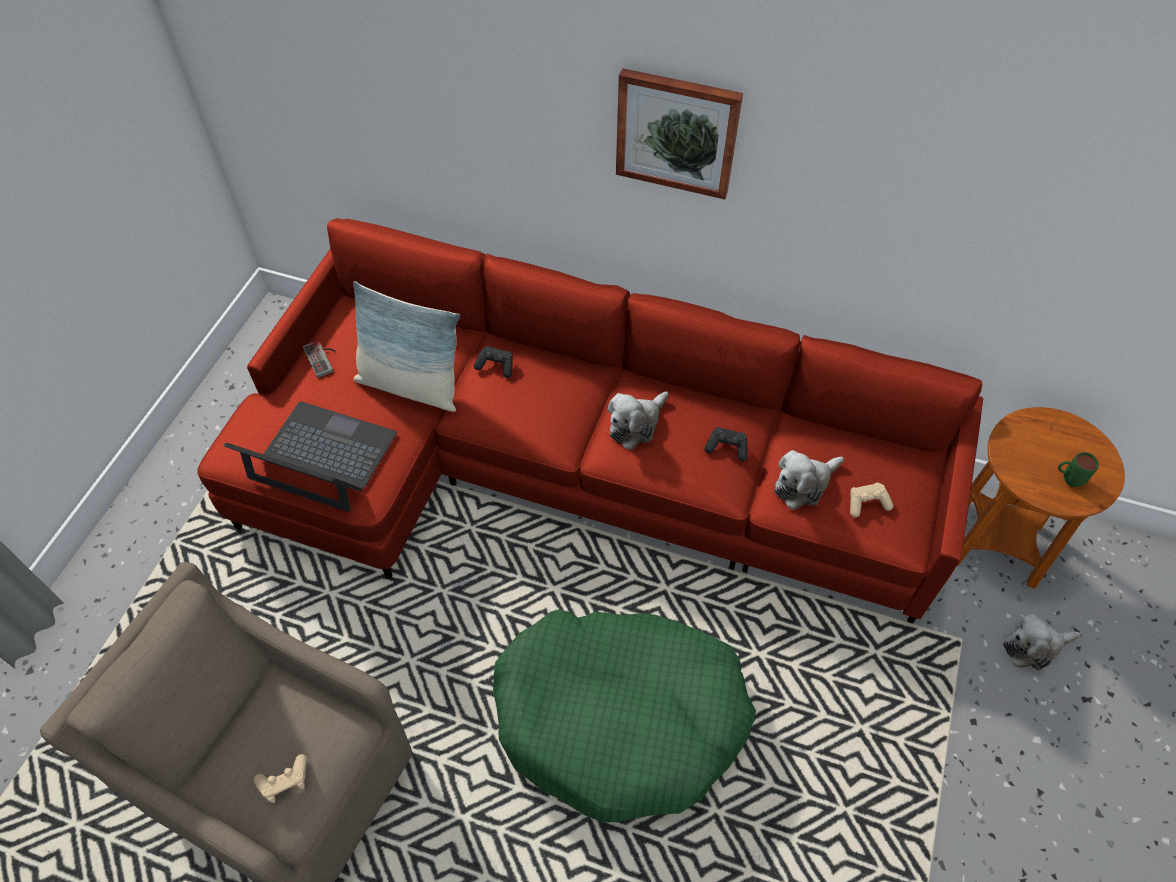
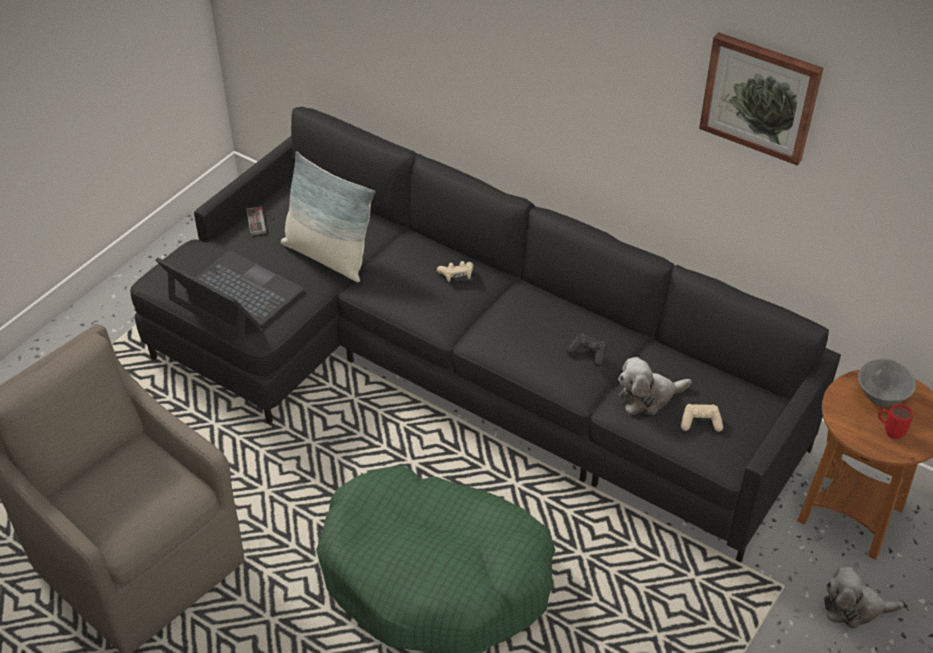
camera: 15 degrees right, 10 degrees down
(285, 782) = (128, 513): beige game controller -> beige game controller (456, 275)
(496, 366) = (406, 253): black game controller -> none
(568, 470) = (458, 370): red sofa -> black sofa
(636, 425) = (513, 321): plush toy -> none
(677, 132) = (578, 63): picture -> picture (760, 97)
(1042, 440) = (879, 396): none -> grey bowl
(1067, 479) = (889, 431): green mug -> red mug

